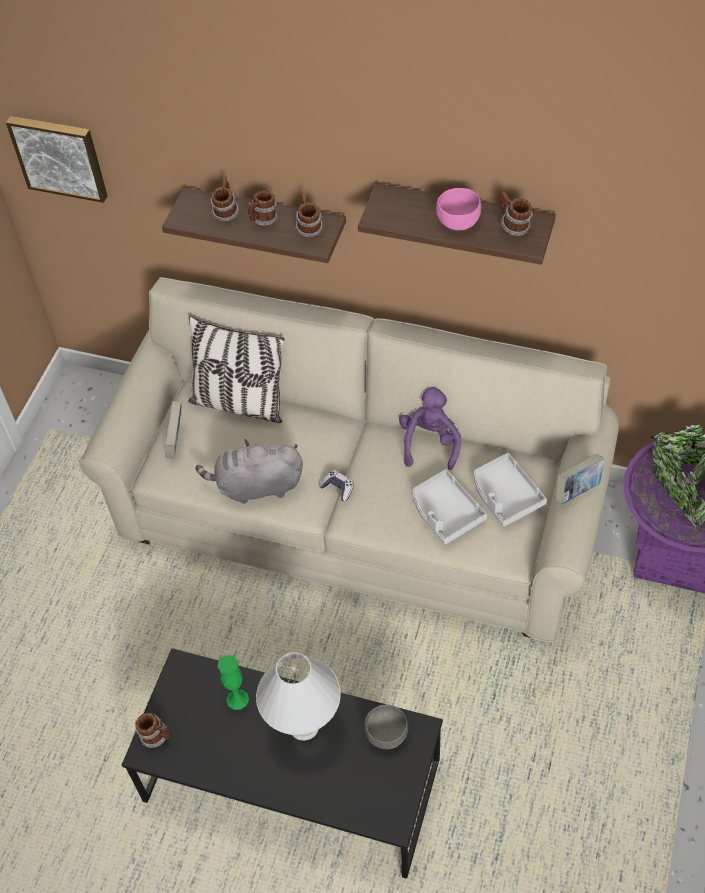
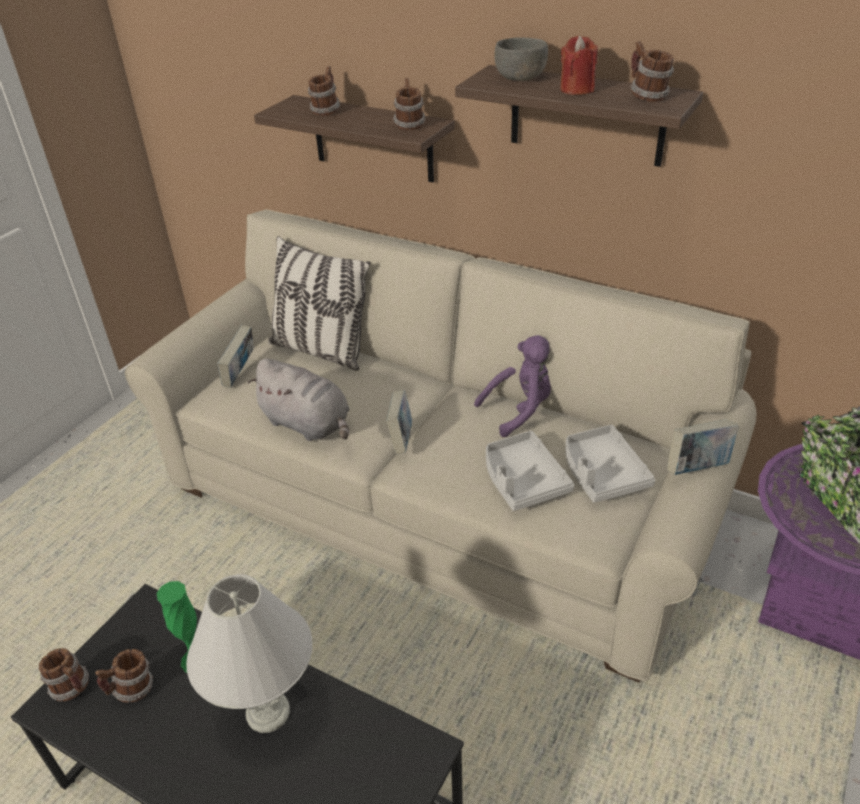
camera: 10 degrees right, 15 degrees down
(60, 156) = (182, 66): picture -> none
(256, 486) = (308, 424): grey plush toy -> grey plush toy turned 150 degrees counterclockwise
(263, 222) = (362, 118): mug -> mug (132, 690)
(338, 488) = (401, 439): game controller -> book
(386, 734) = (376, 746): grey bowl -> grey bowl (519, 77)
(430, 443) = (520, 410): purple plush toy -> purple plush toy turned 45 degrees clockwise
(457, 221) = (577, 89): pink bowl -> red candle

